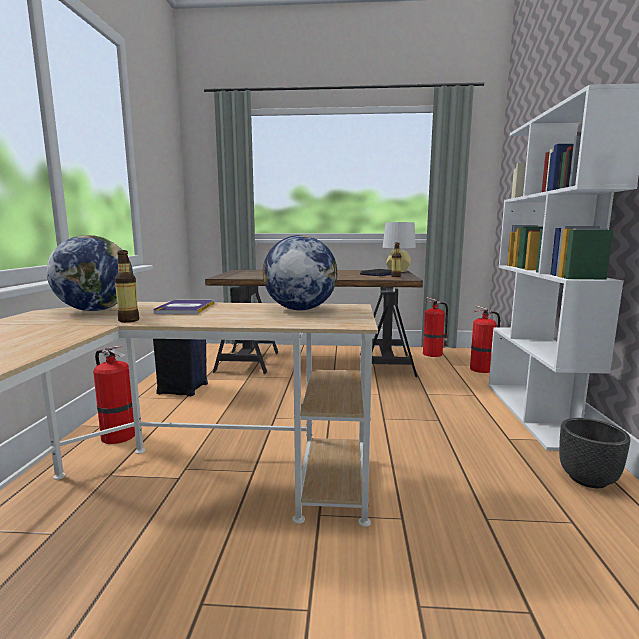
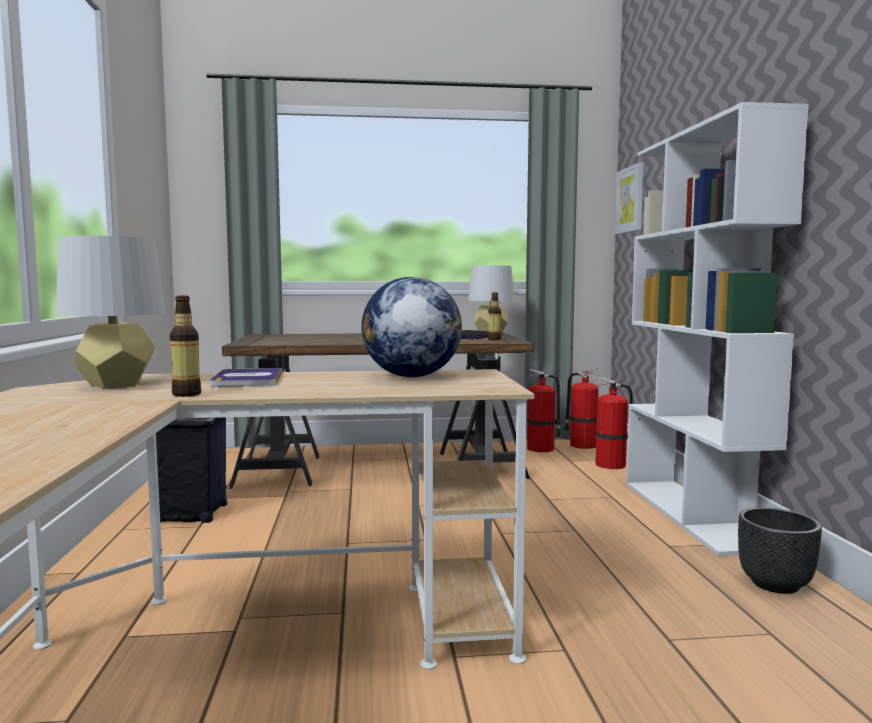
camera: 10 degrees left, 5 degrees down
(95, 310) = (116, 384): globe -> grey table lamp
(117, 436) = (112, 583): fire extinguisher -> fire extinguisher (581, 445)
(510, 171) = (630, 200): none -> picture

